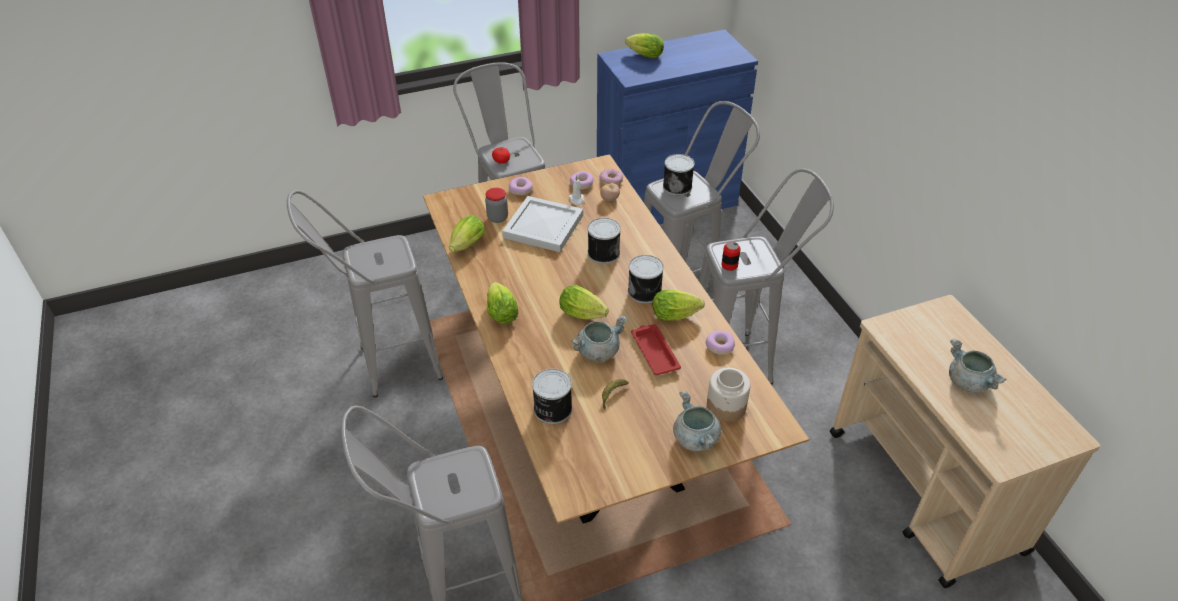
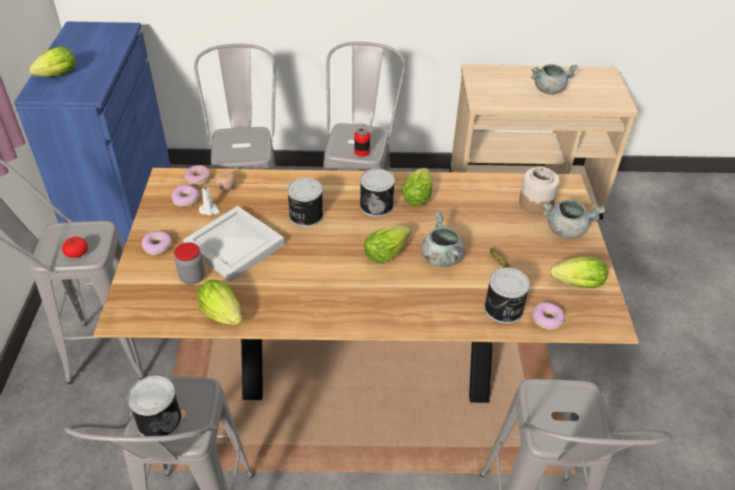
camera: 70 degrees left, 0 degrees up
(501, 312) = (350, 313): lettuce -> lettuce (574, 284)
(654, 352) = (457, 223): red tray -> none
(677, 186) = (232, 145): can -> can (158, 419)
(719, 346) = (466, 185): donut -> donut (547, 320)

